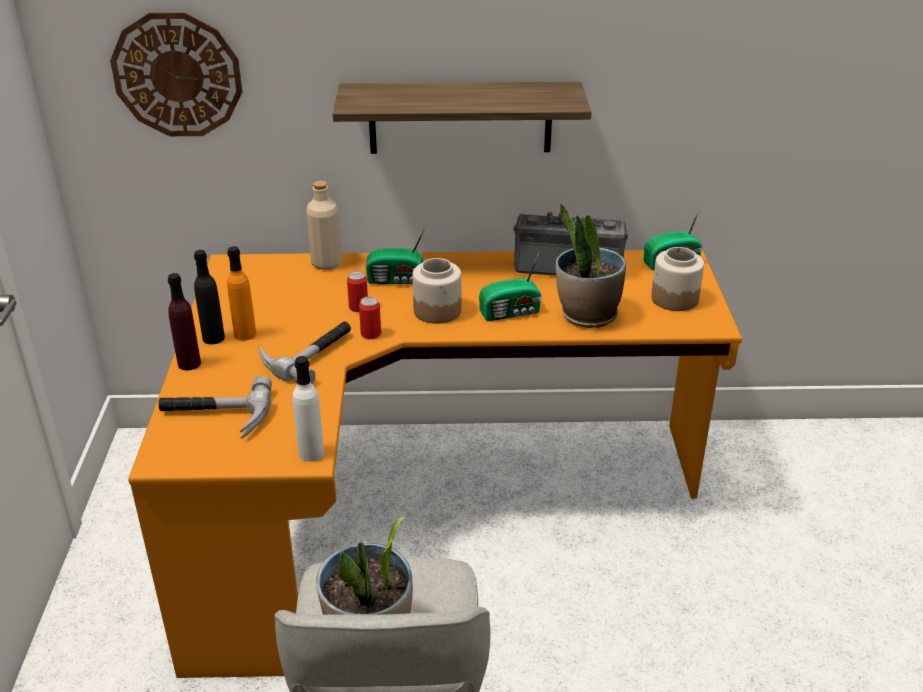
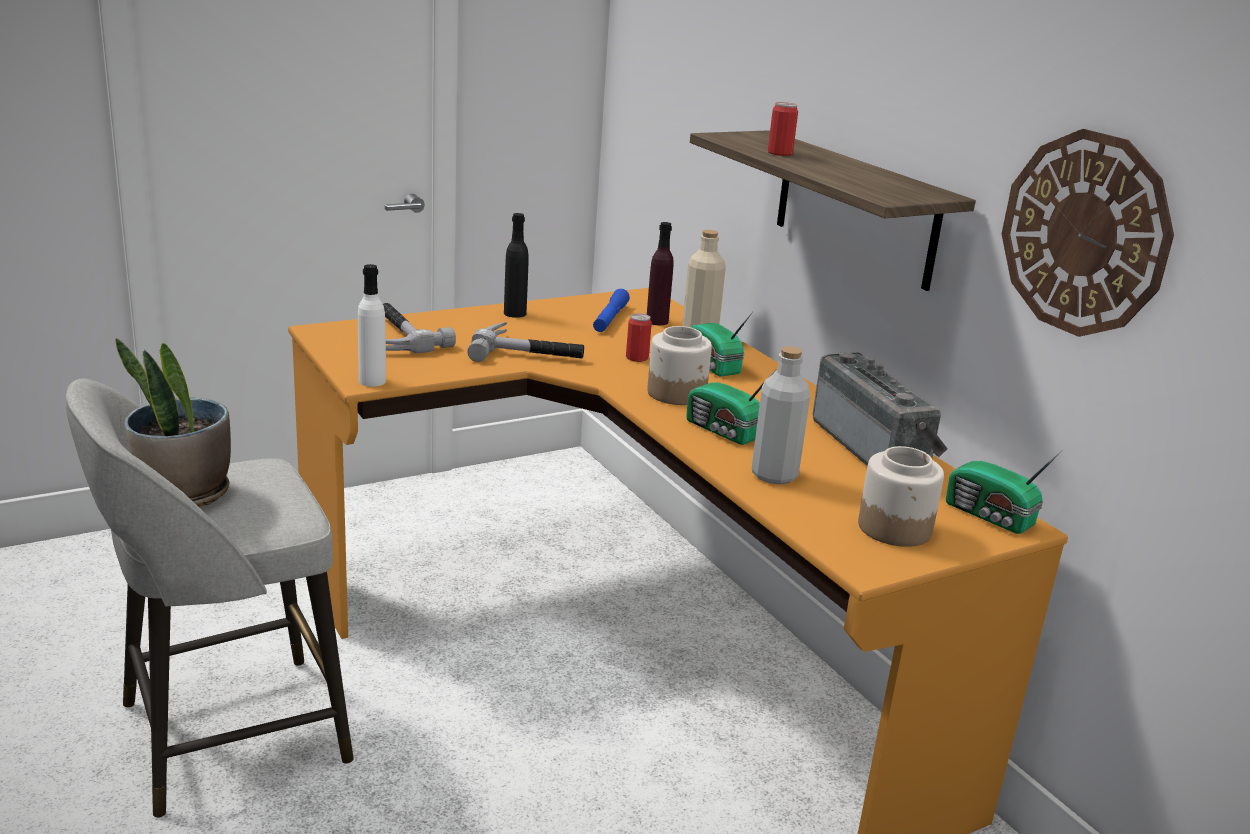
camera: 60 degrees right, 10 degrees down
(177, 75) = (674, 87): wall clock -> wall clock (1084, 234)
(189, 363) = (466, 313): purple bottle -> purple bottle (657, 321)
(245, 334) = (534, 323): orange bottle -> none
(267, 295) = (610, 319): none -> blue flashlight
(371, 334) = (595, 371): can -> can (780, 153)
(587, 315) = (774, 475): potted plant -> grey bottle

